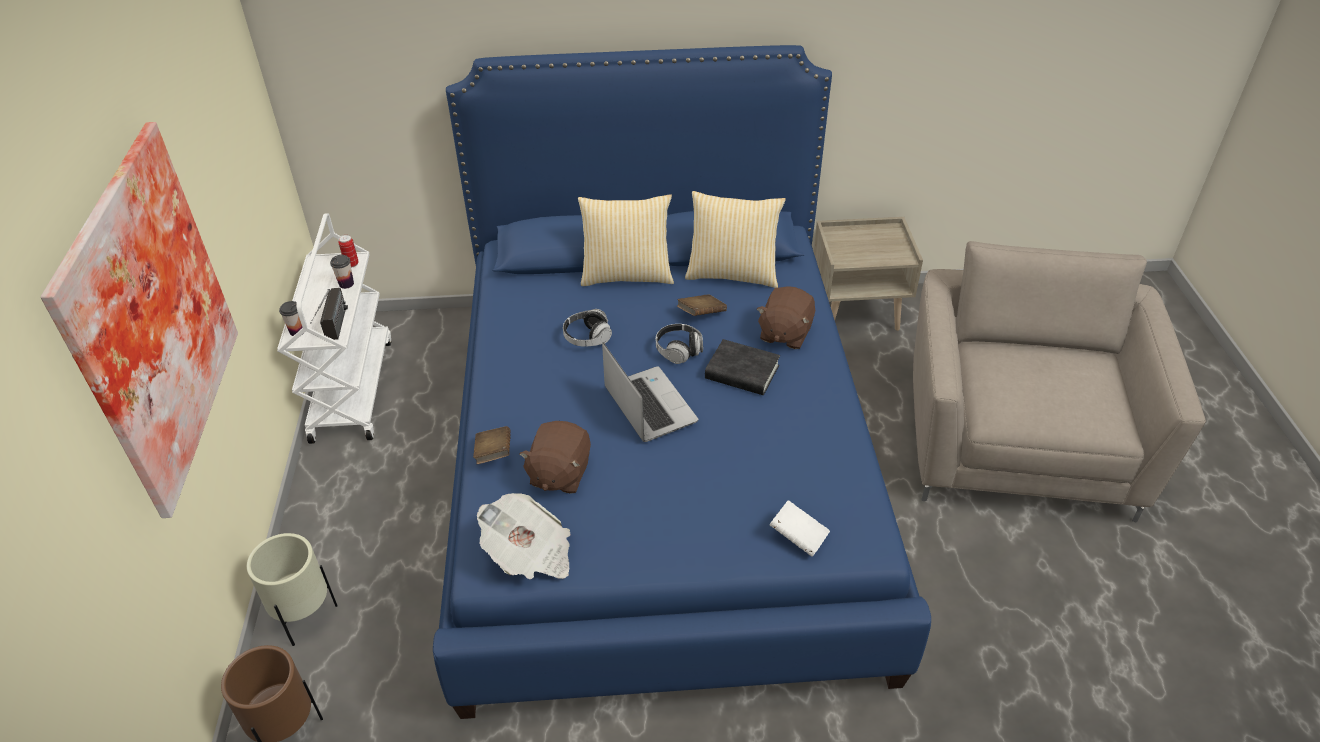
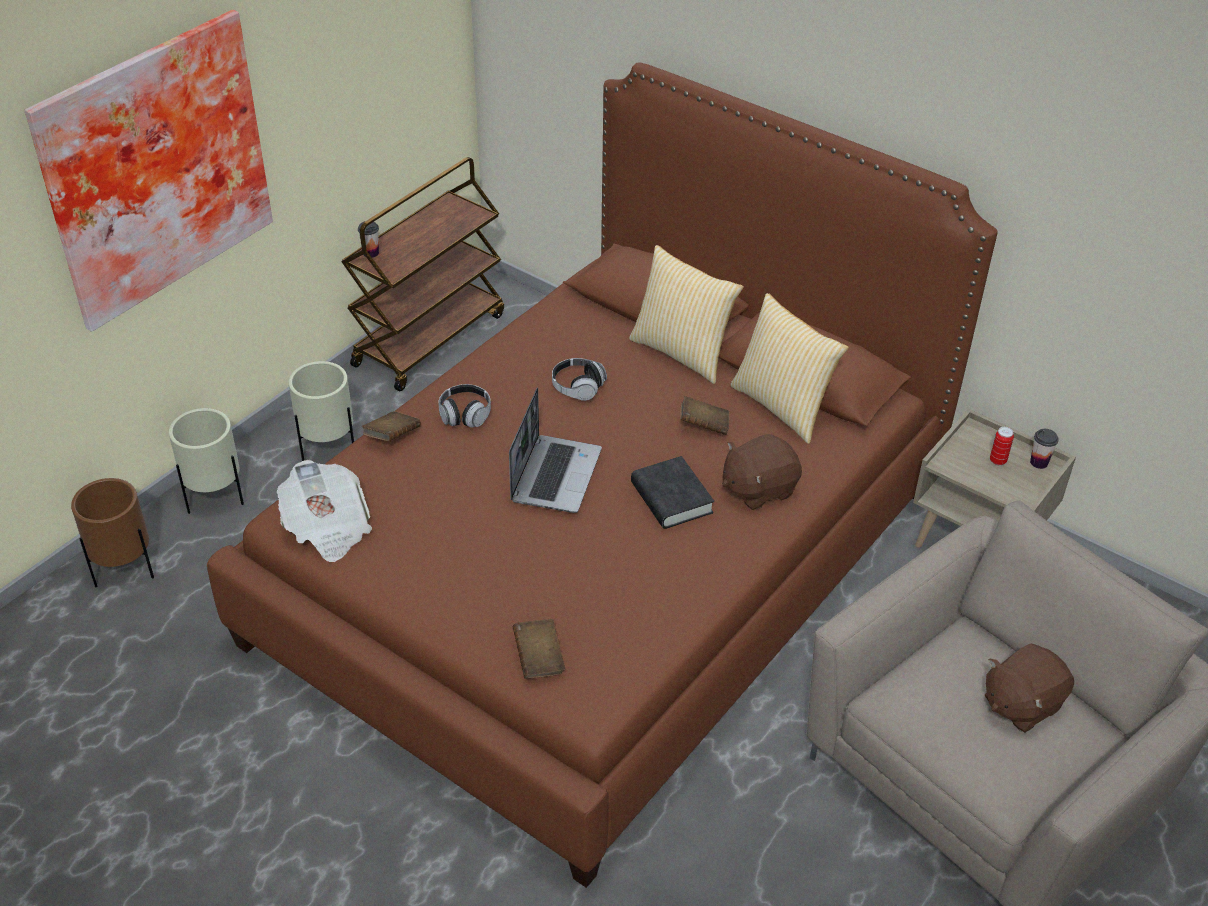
camera: 40 degrees right, 0 degrees up
(335, 332) = (396, 269): radio -> none
(346, 284) = (450, 232): cup -> cup (1039, 462)
(351, 264) = (472, 217): can -> can (998, 461)
(351, 388) = (429, 339): white cart -> brown cart
(362, 517) = (328, 449): none -> beige planter
(559, 473) = (418, 483): brown plush toy -> brown plush toy (1021, 703)
(659, 467) = (601, 563): blue bed -> brown bed
(679, 351) = (641, 445): headphones -> headphones (465, 415)
(798, 537) = (539, 658): white book -> brown book

